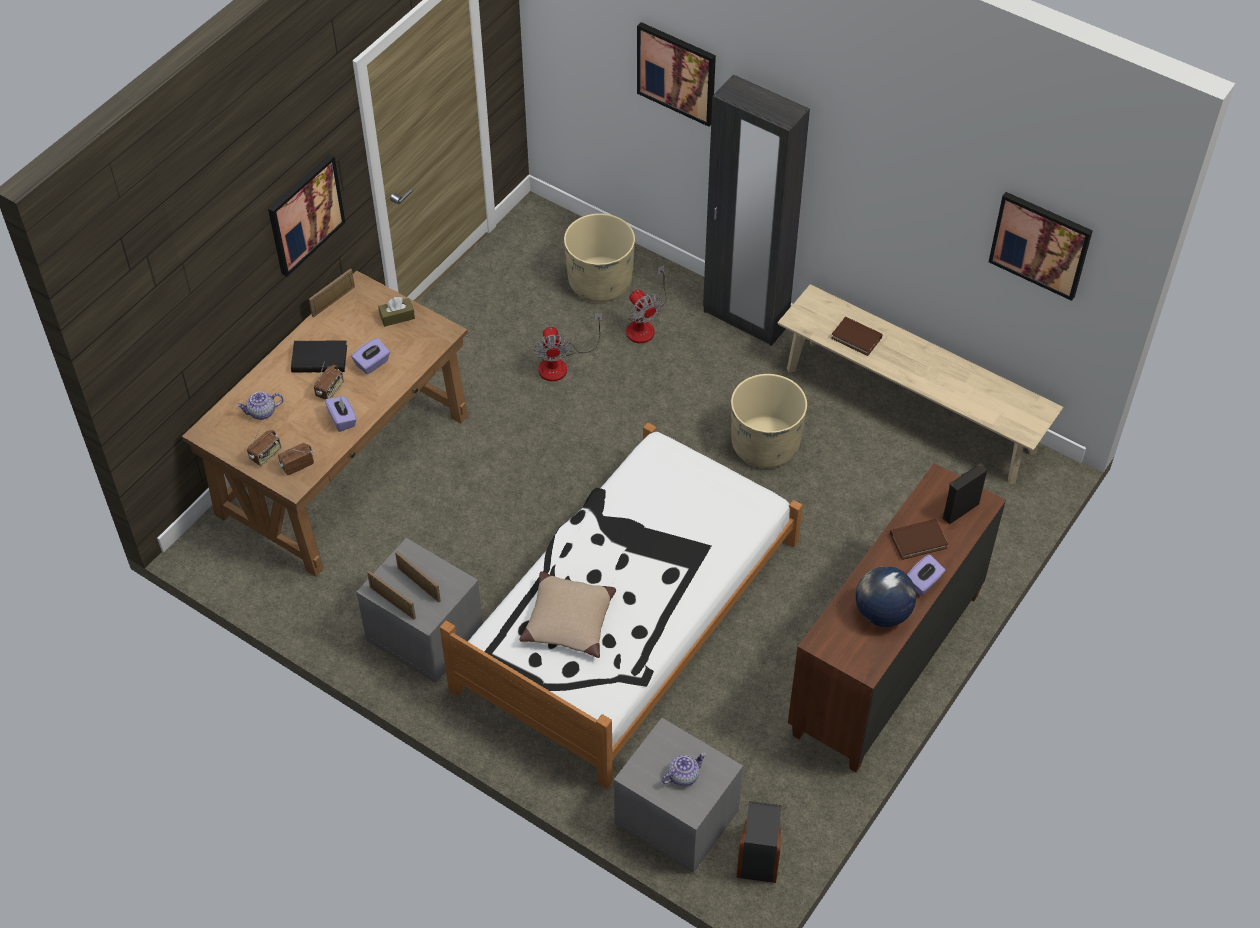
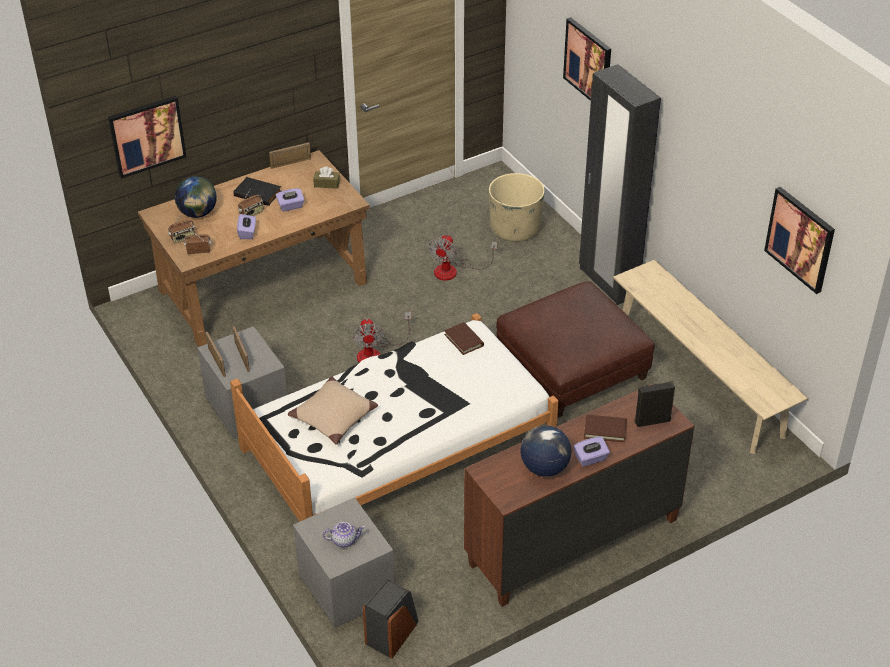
camera: 25 degrees right, 10 degrees down
(262, 412) = (198, 213): teapot -> globe
(305, 214) = (277, 83): picture -> picture (147, 136)
(644, 324) = (530, 264): fan -> fan (376, 353)
(765, 445) = (571, 367): beige planter -> brown ottoman
(856, 338) = (668, 303): brown book -> brown book (464, 340)

